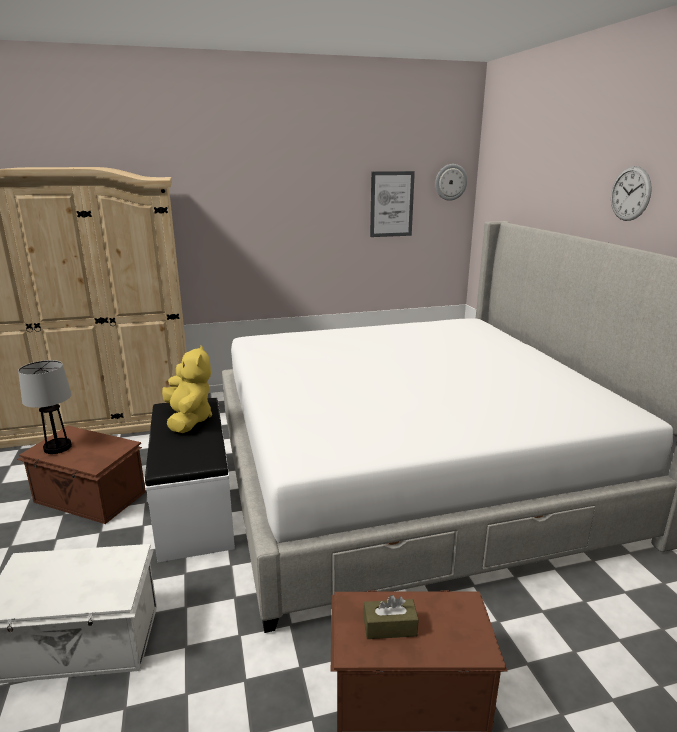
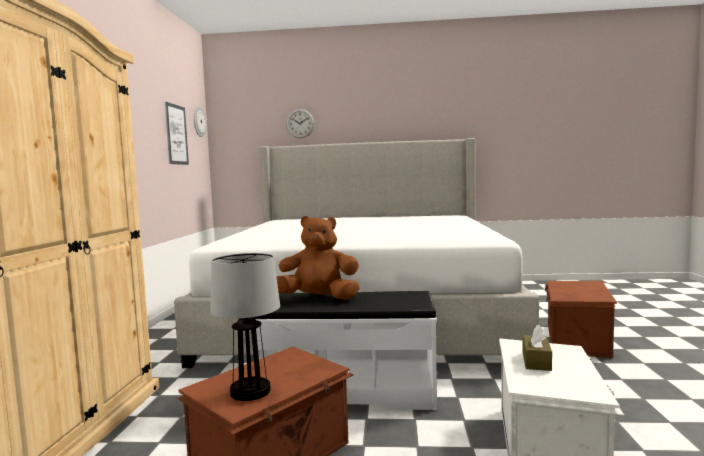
camera: 70 degrees left, 15 degrees down
(188, 420) = (318, 299): yellow plush toy -> brown plush toy
(390, 627) = (581, 292): brown tissue box -> brown tissue box (536, 361)
(630, 193) = (379, 115): wall clock -> wall clock (300, 123)

